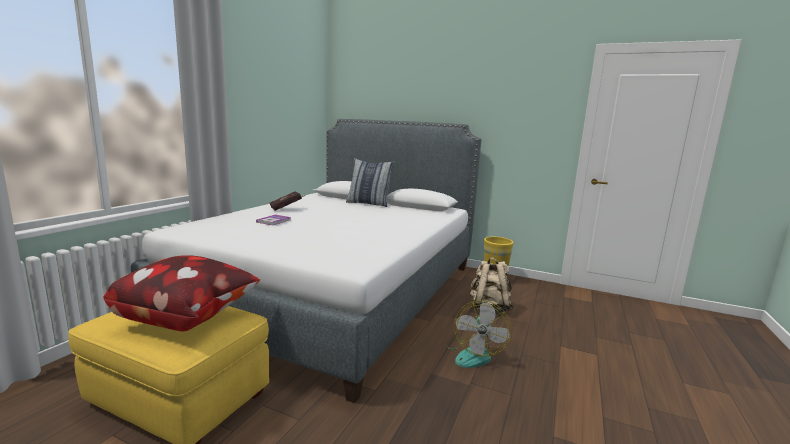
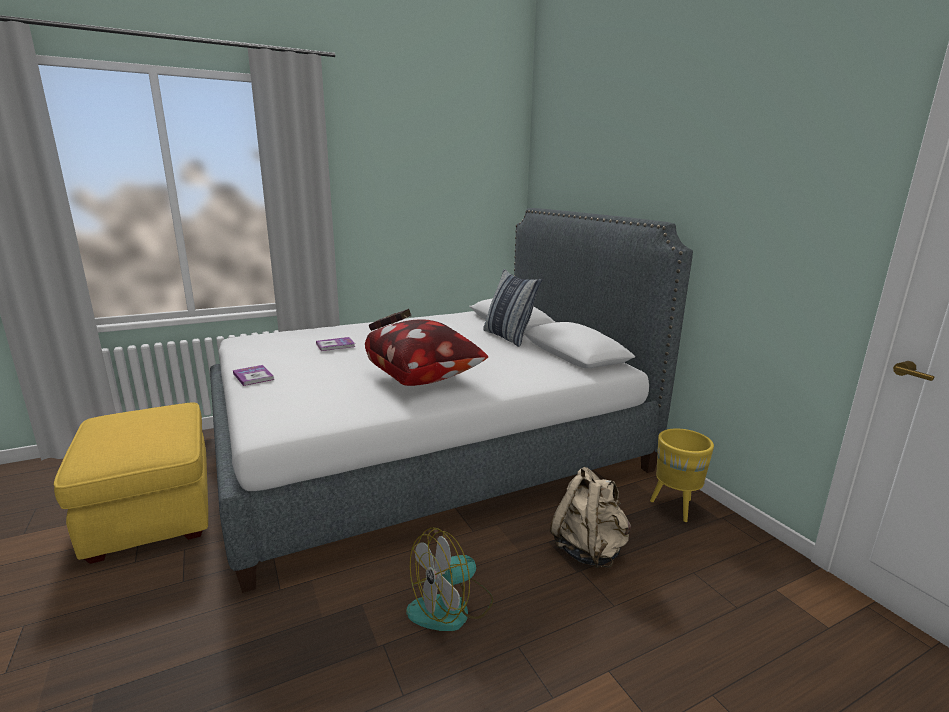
camera: 40 degrees right, 5 degrees up
(187, 317) = (142, 435): pillow -> pillow (423, 377)
(261, 247) = (253, 376): none -> book

